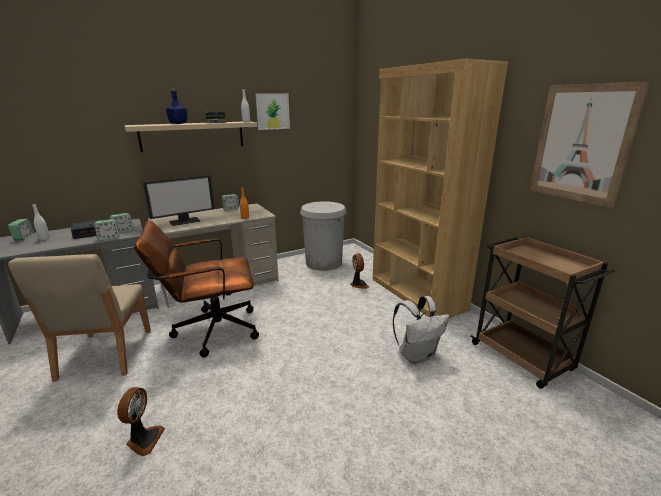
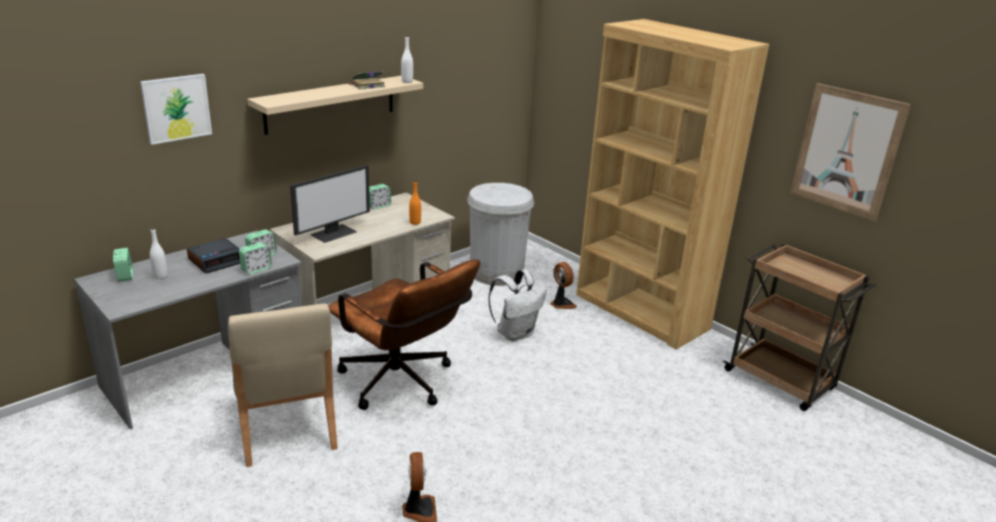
camera: 15 degrees left, 5 degrees up
(178, 123) = (321, 92): blue bottle -> none
(209, 331) = (402, 385): brown office chair -> brown office chair turned 105 degrees counterclockwise
(272, 111) = (432, 58): picture -> picture (176, 108)
(417, 355) = (669, 389): white backpack -> white backpack (515, 333)

